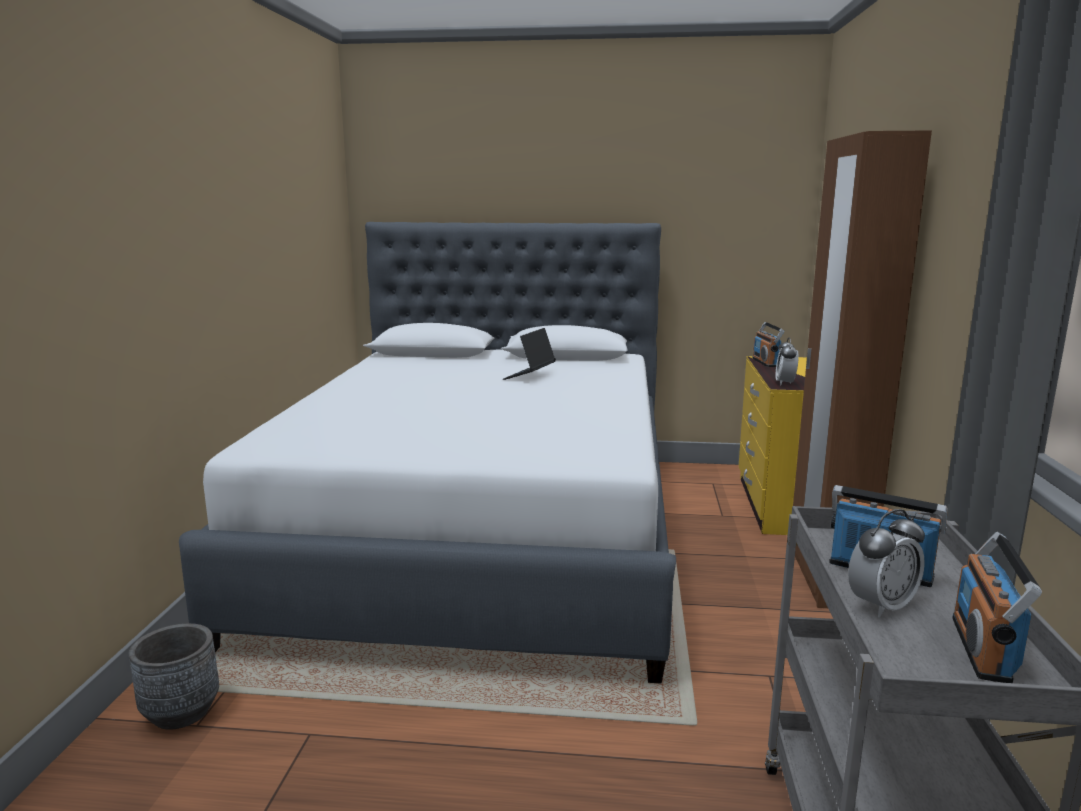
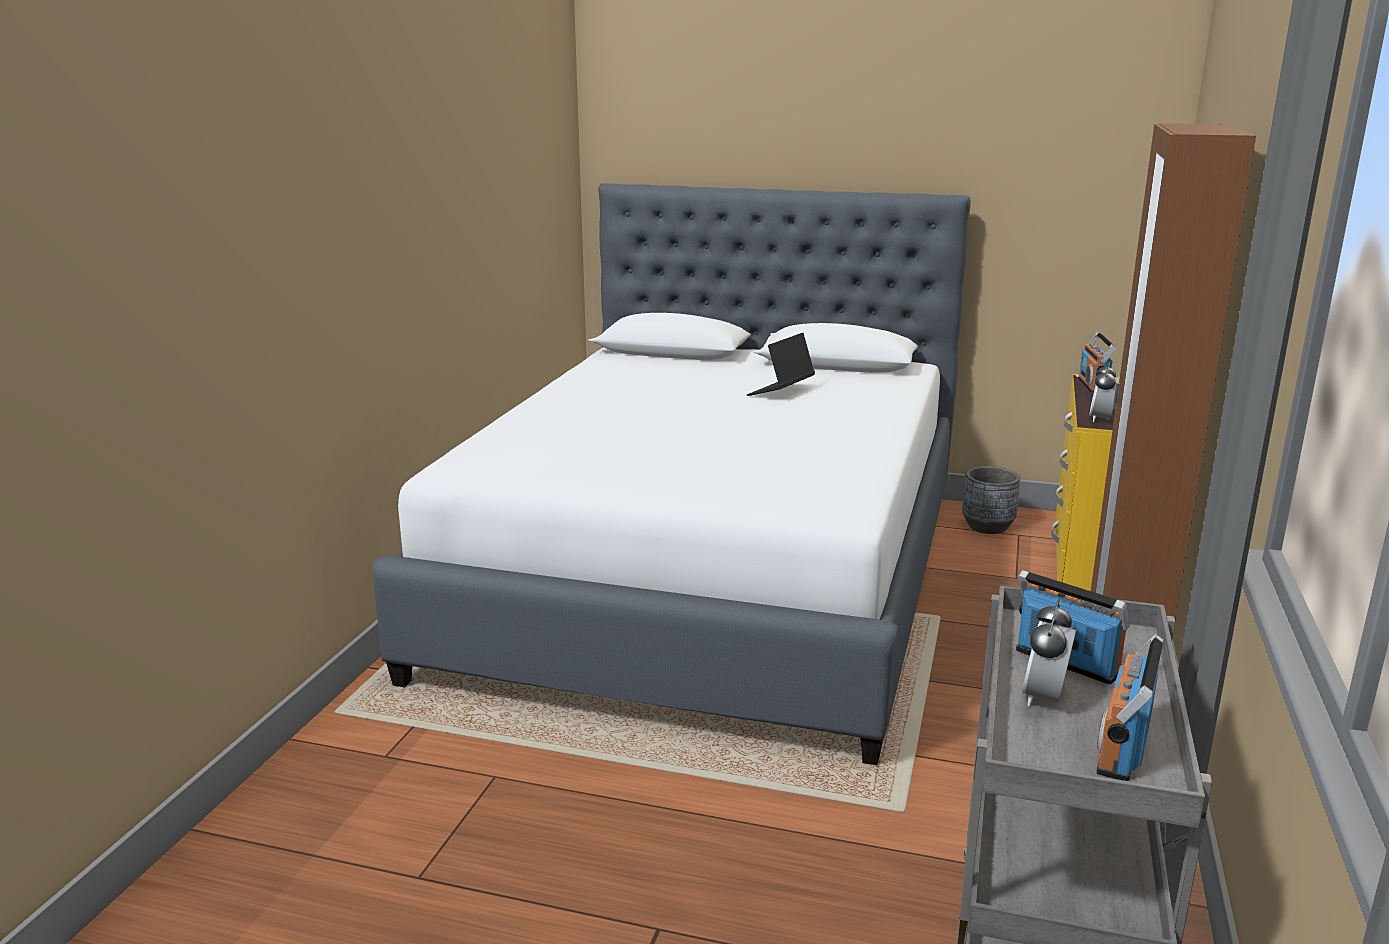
camera: 10 degrees right, 5 degrees up
(181, 712) = (370, 742): grey planter -> grey planter (987, 526)
(881, 606) = (1044, 698): alarm clock -> alarm clock turned 135 degrees clockwise

